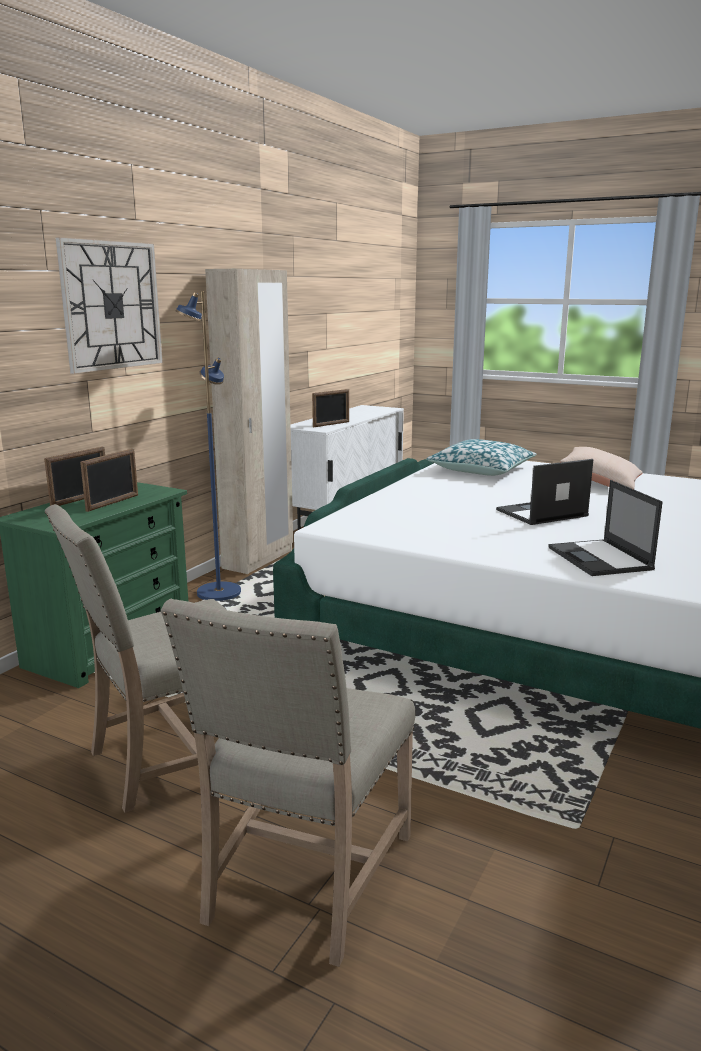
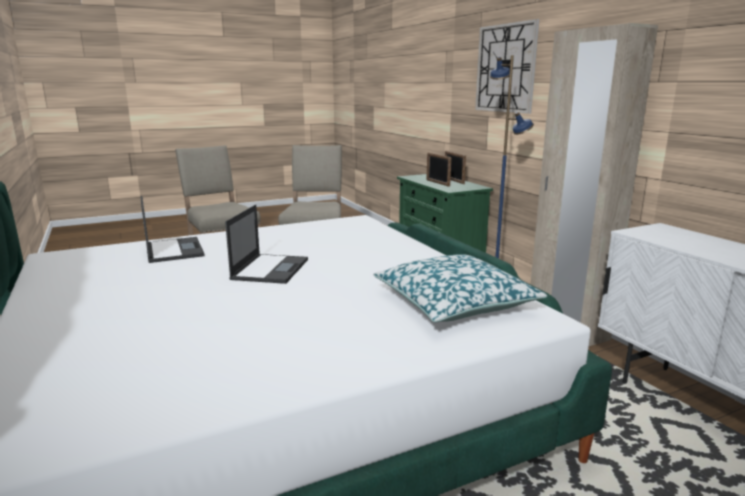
camera: 125 degrees right, 0 degrees up
(331, 424) = (675, 241): picture frame -> none
(600, 482) = (296, 341): beige pillow -> none
(600, 559) = (174, 250): laptop -> laptop turned 45 degrees clockwise

